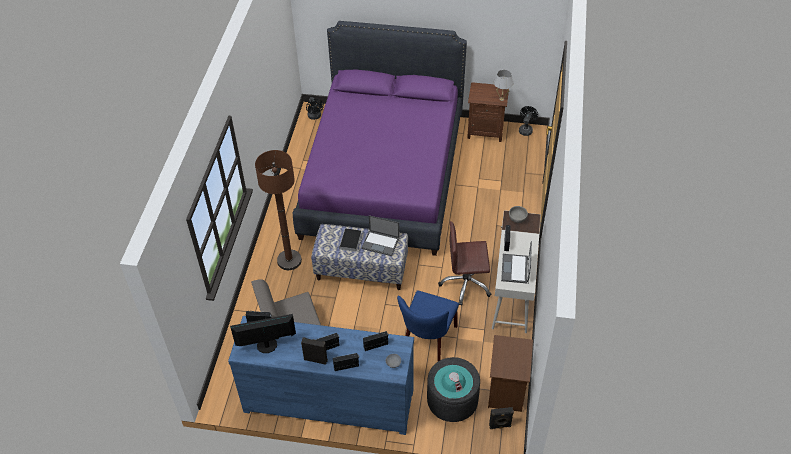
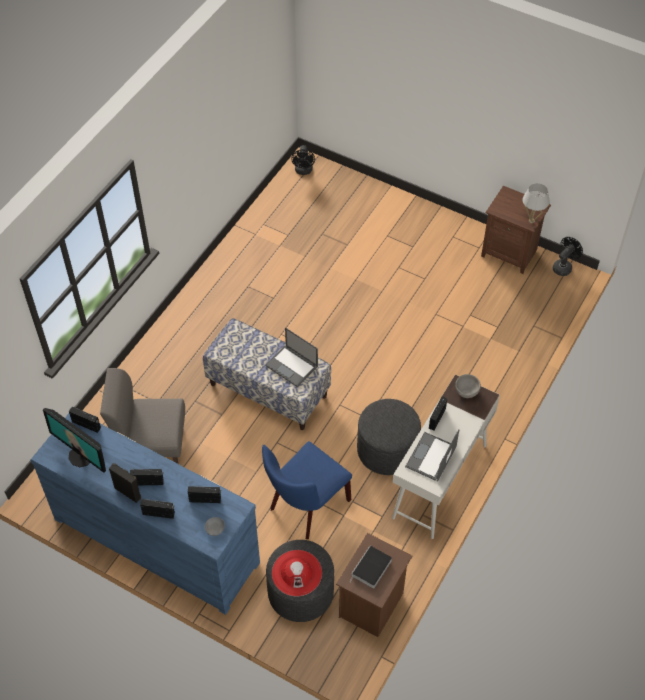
camera: 20 degrees right, 5 degrees up
(267, 345) = (81, 456): monitor -> monitor turned 150 degrees counterclockwise
(289, 260) = (189, 349): brown floor lamp -> none
(350, 242) = (256, 353): book -> book (371, 569)
(383, 176) = (351, 275): purple bed -> none
(453, 382) = (297, 573): turquoise hat -> red hat
(466, 284) = (387, 450): brown office chair -> grey ottoman
(500, 426) = (342, 645): black speaker -> none

